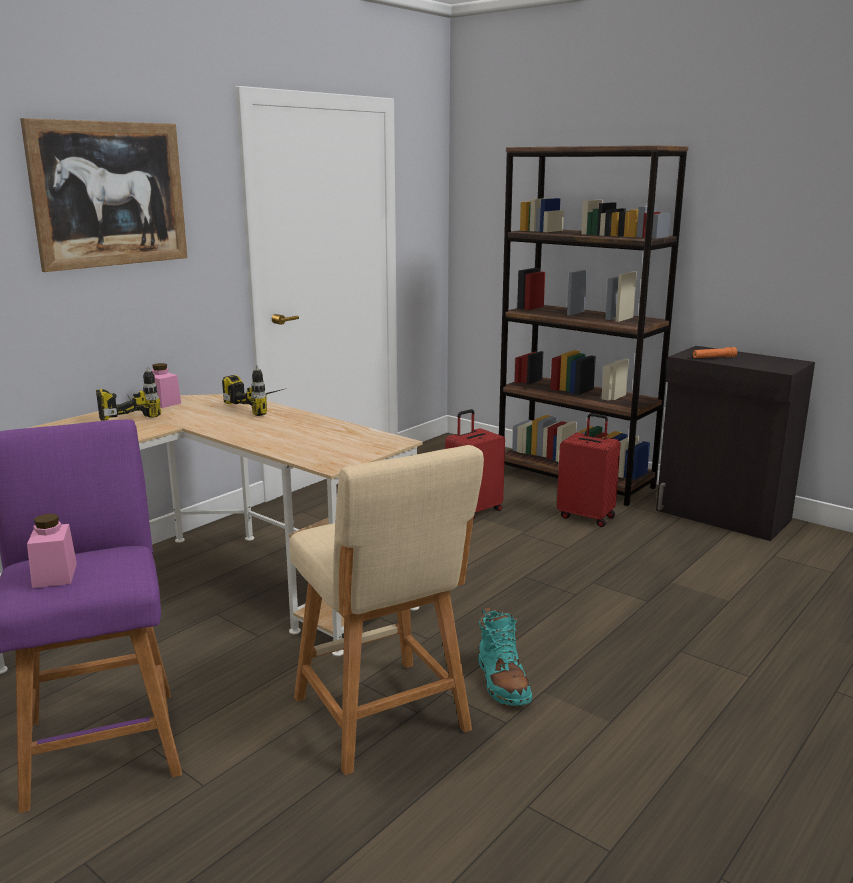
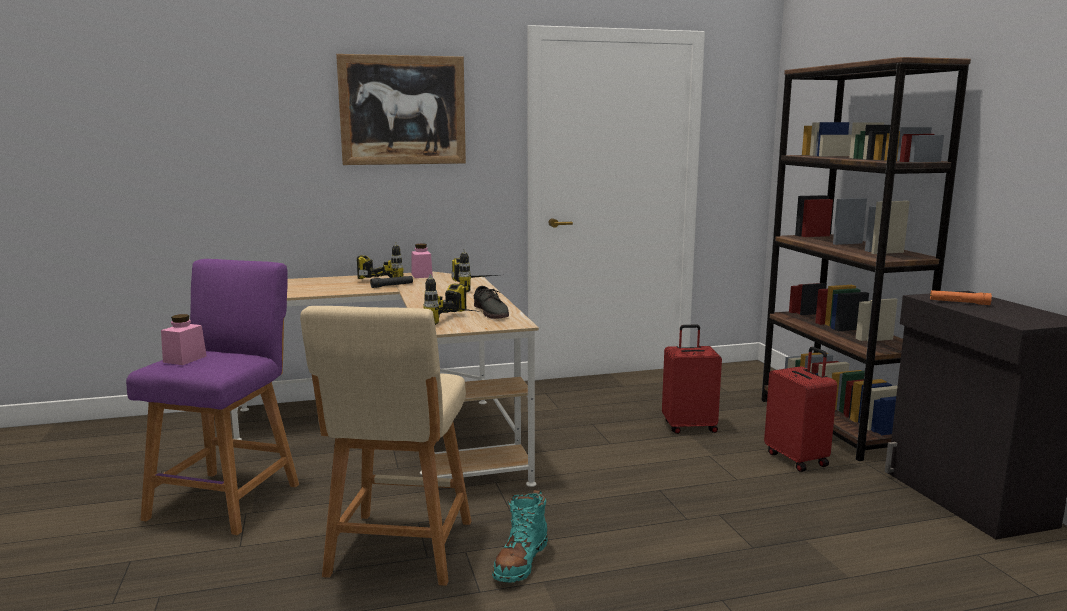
camera: 35 degrees right, 5 degrees down
(158, 422) = (392, 286): none -> black flashlight
(336, 451) = (460, 322): none -> power drill
(342, 433) = (491, 312): none -> grey shoe

